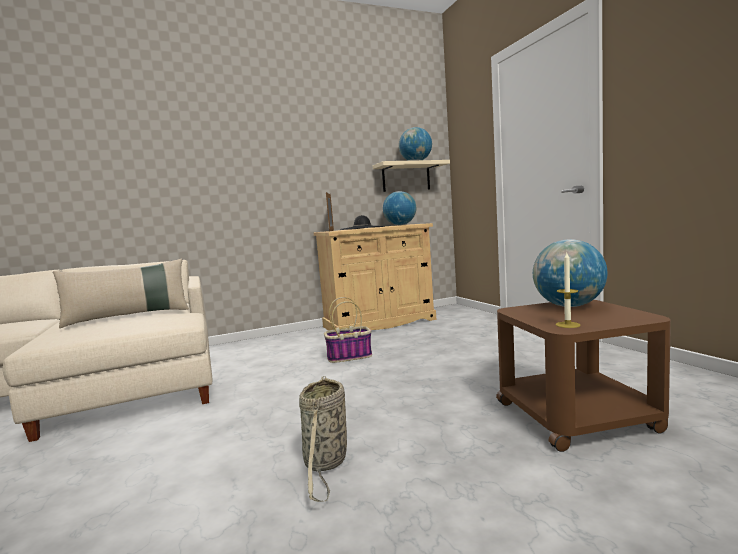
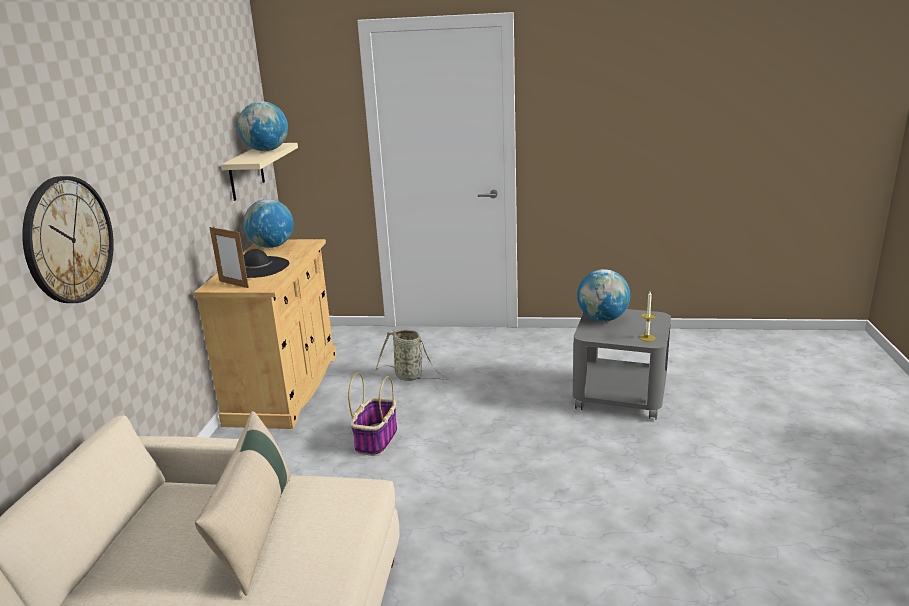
camera: 60 degrees left, 15 degrees up
(204, 170) = (68, 240): none -> wall clock
(326, 464) = (598, 510): basket -> basket (411, 377)
(576, 416) = (620, 394): brown side table -> grey side table

